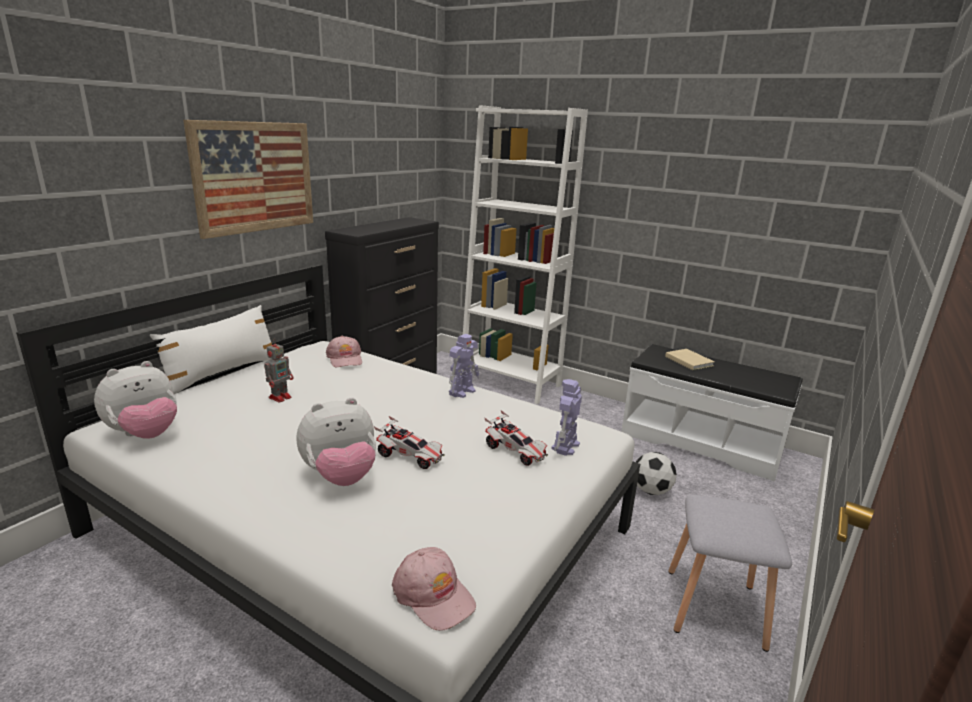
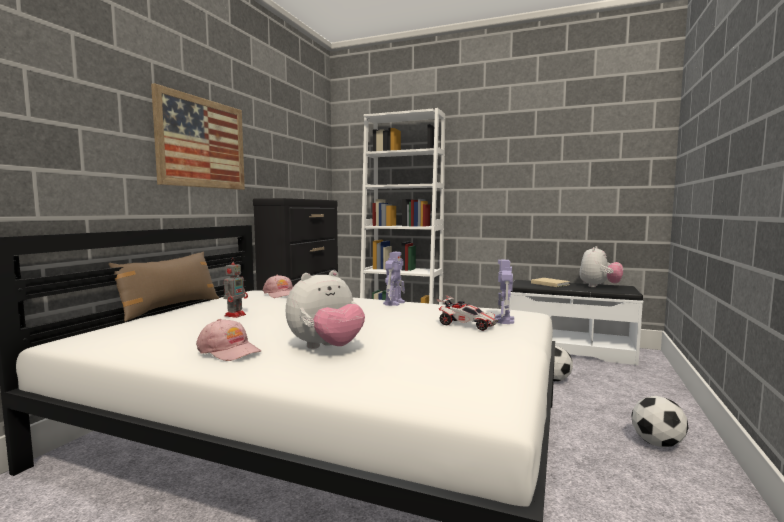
camera: 10 degrees left, 15 degrees down
(145, 434) = (112, 341): plush toy -> plush toy (599, 286)
(222, 373) = (170, 308): white pillow -> brown pillow
(410, 456) = (380, 333): toy car -> none
(433, 595) = (475, 399): pink cap -> pink cap (229, 351)
(716, 607) = (657, 443): grey stool -> football

